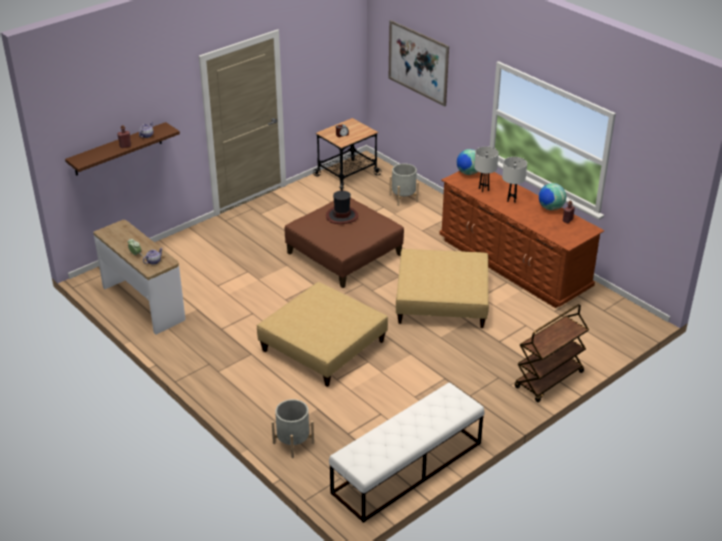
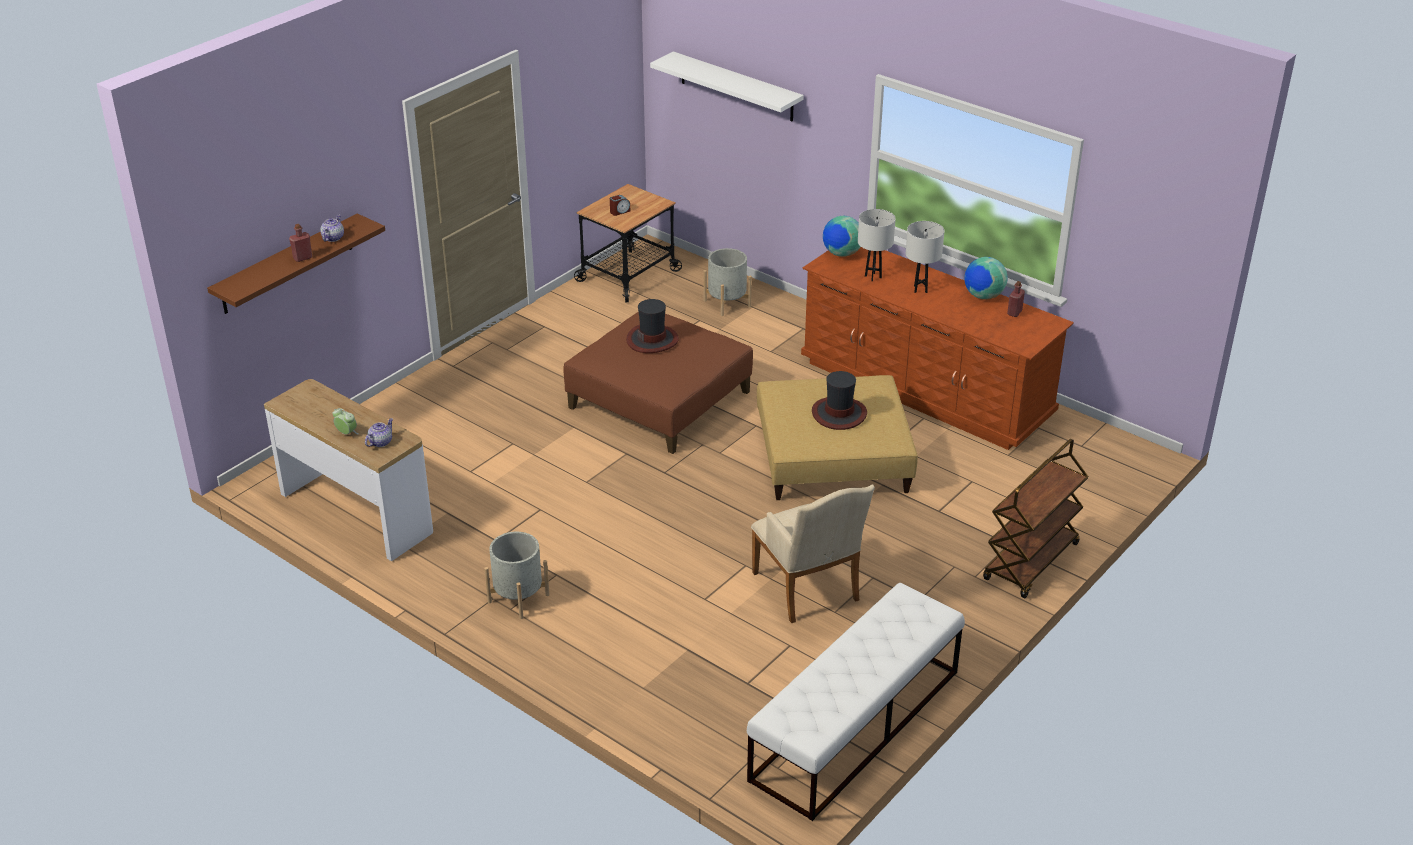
camera: 10 degrees left, 0 degrees up
(293, 443) = (665, 709): grey planter -> grey planter (518, 598)
(323, 346) = (668, 549): beige ottoman -> none
(402, 381) = (808, 591): none -> beige armchair
(418, 62) = (736, 87): picture -> white shelf
(445, 273) = (839, 414): none -> hat

